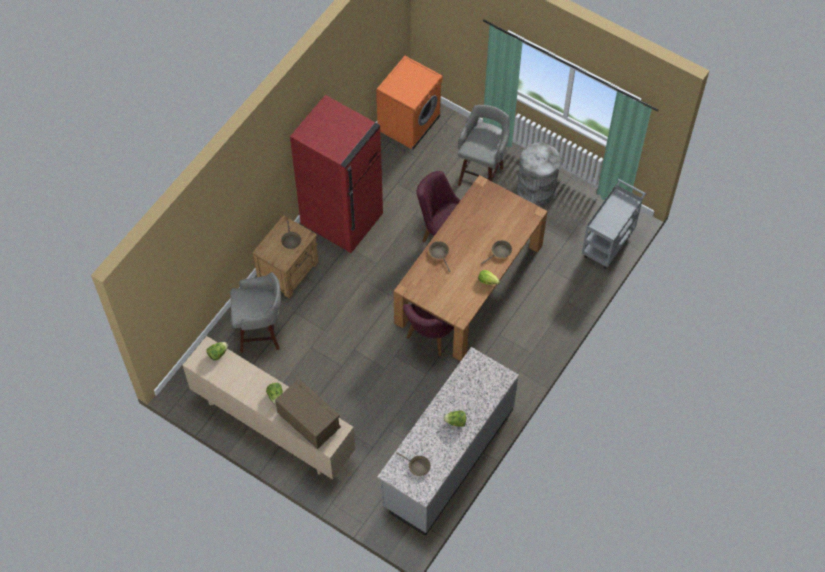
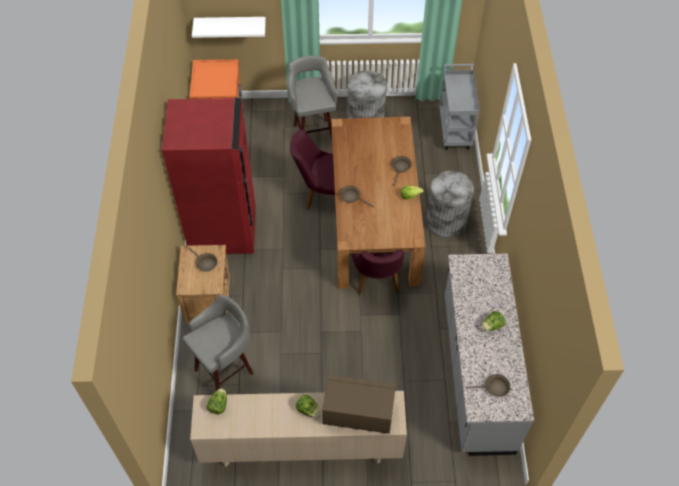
camera: 35 degrees left, 5 degrees down
(446, 43) = (230, 25): none -> white shelf
(529, 321) = (446, 222): none -> grey trash can

